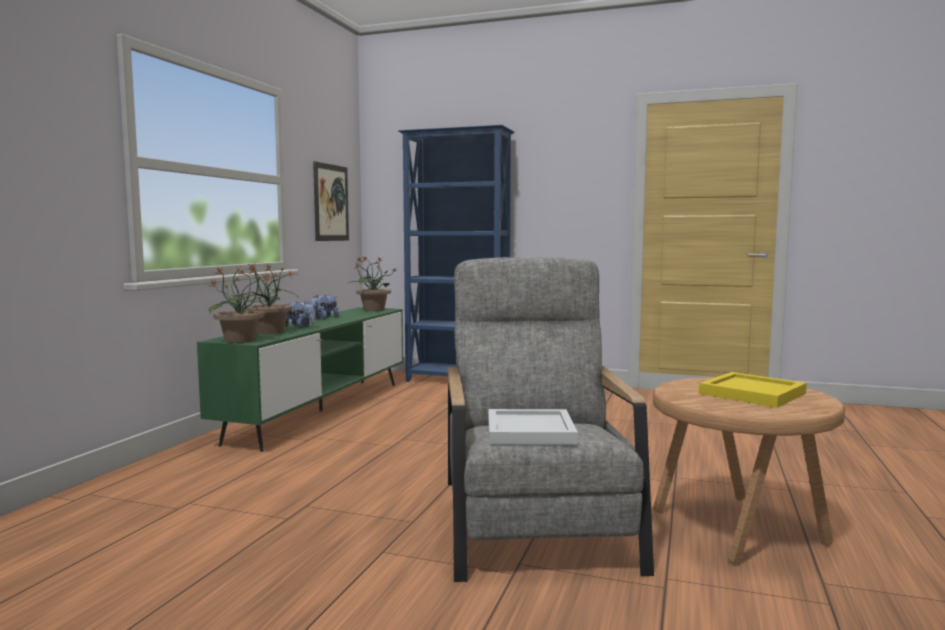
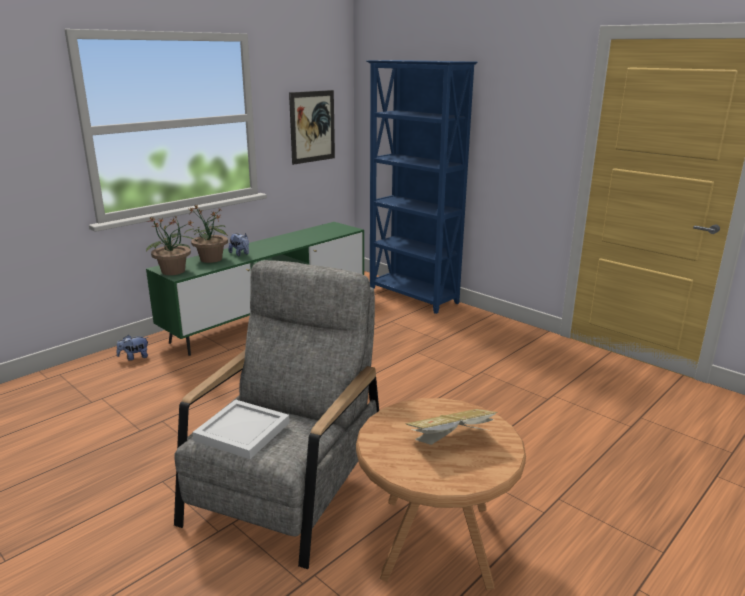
camera: 25 degrees right, 15 degrees up
(324, 318) = (279, 240): plush toy -> plush toy (134, 357)
(373, 309) = (337, 228): potted plant -> none
(753, 394) = (450, 440): yellow tray -> book

